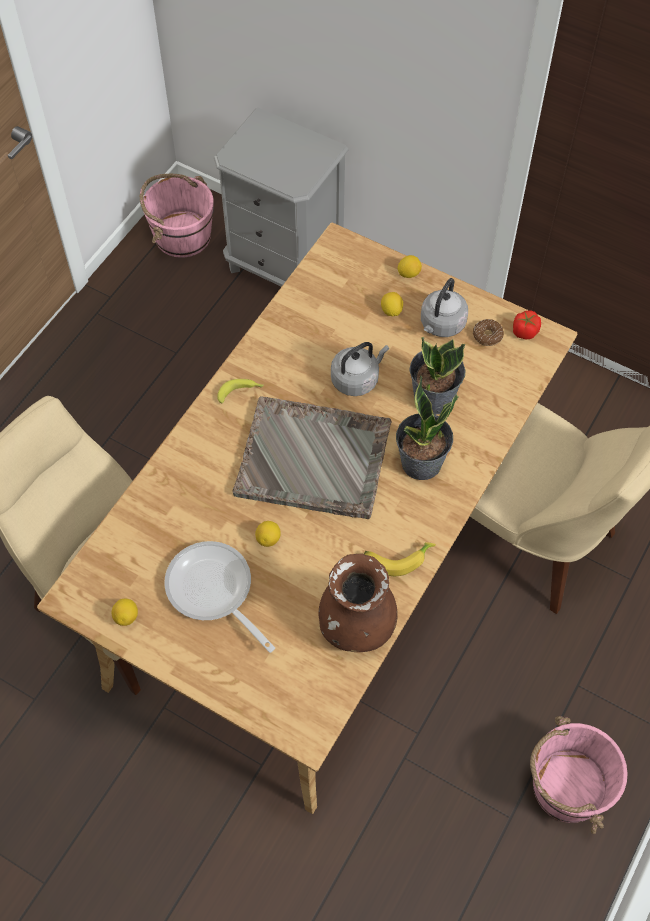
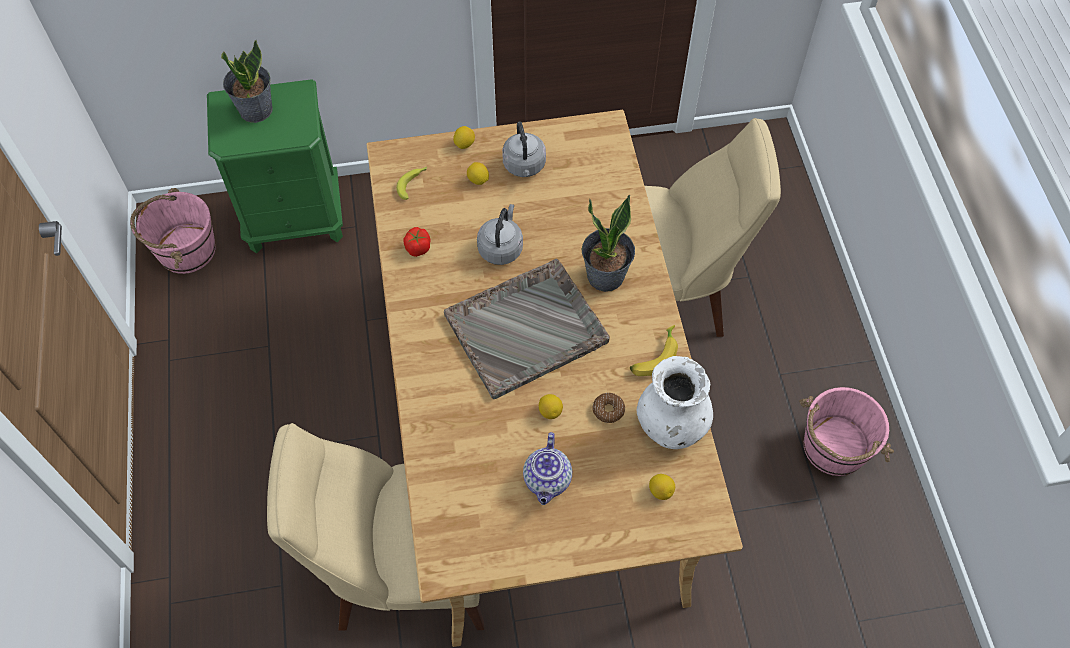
camera: 40 degrees left, 0 degrees up
(126, 617) = (500, 551): lemon -> lemon (660, 491)
(213, 592) = (548, 481): frying pan -> teapot
(240, 392) = (422, 318): banana -> banana (413, 184)
(284, 264) = (295, 218): grey nightstand -> green nightstand
(357, 625) = (672, 424): brown vase -> white vase
(433, 397) = (569, 223): potted plant -> potted plant (255, 109)
(487, 335) = (564, 152): donut -> donut (608, 410)
(524, 331) = (587, 132): tomato -> tomato (418, 248)

